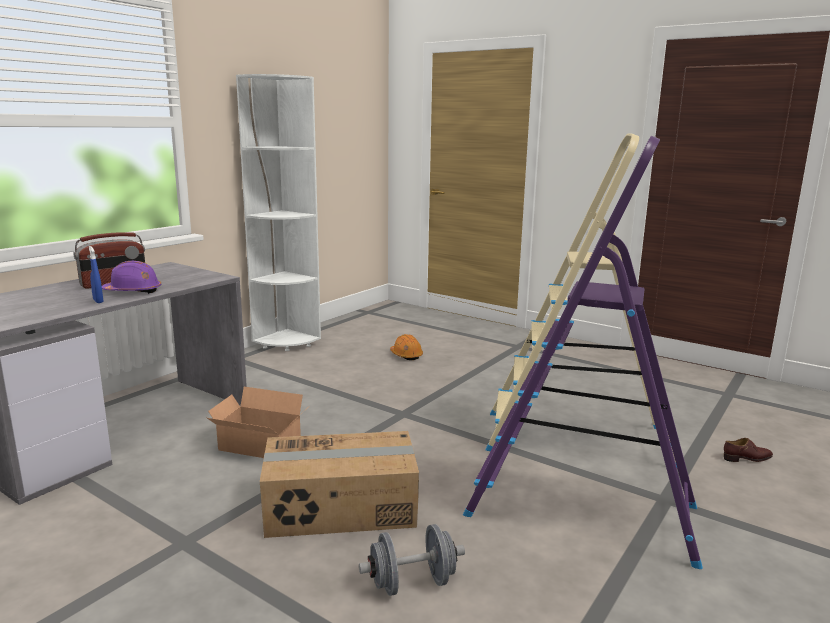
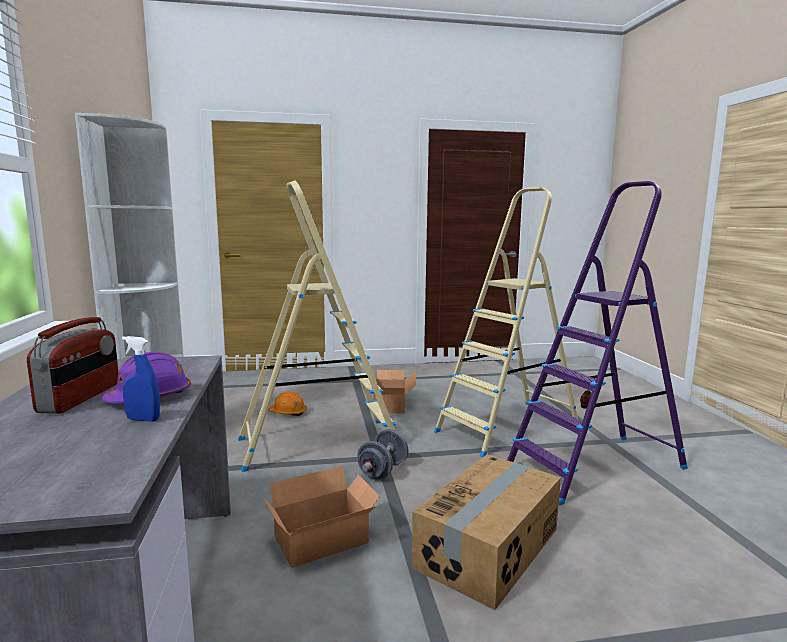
camera: 45 degrees left, 5 degrees down
(381, 386) = (319, 443): none -> beige step ladder
(412, 583) = (630, 566): grey dumbbell -> grey dumbbell (383, 471)
(505, 377) = (391, 404): none -> cardboard box

